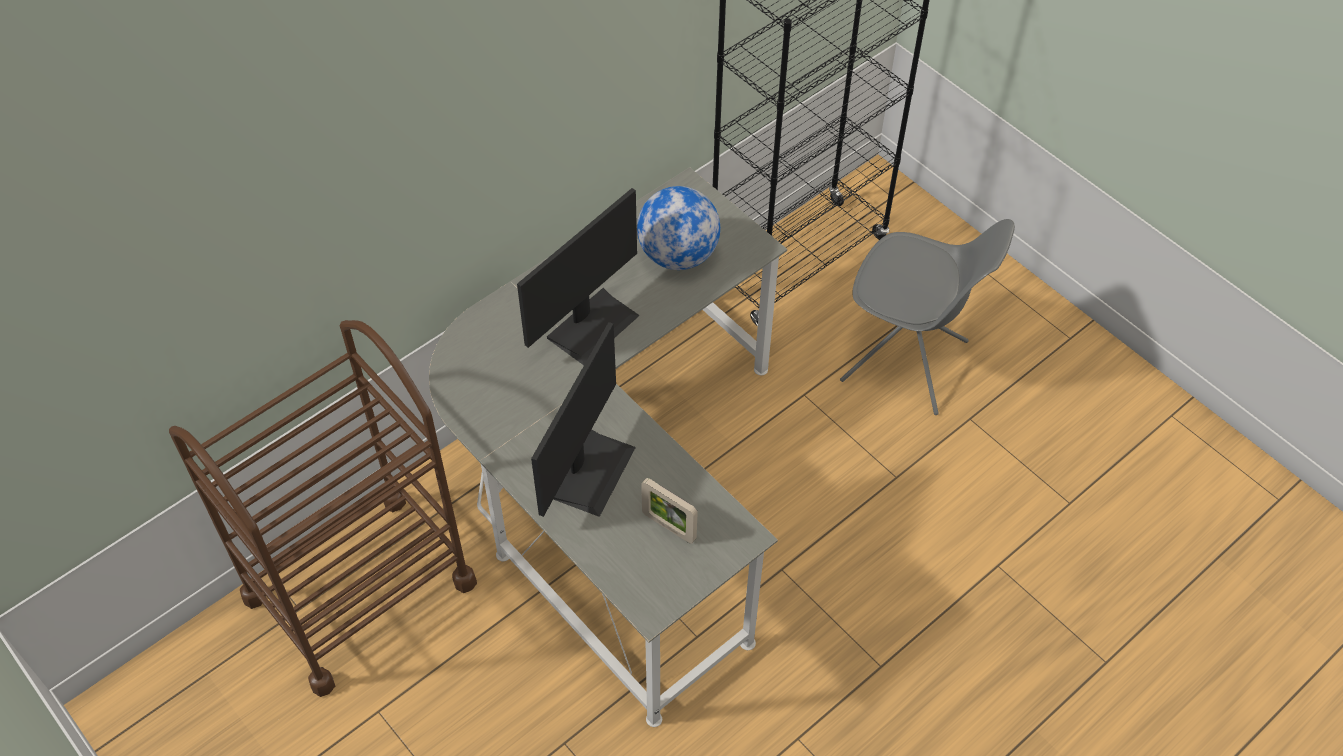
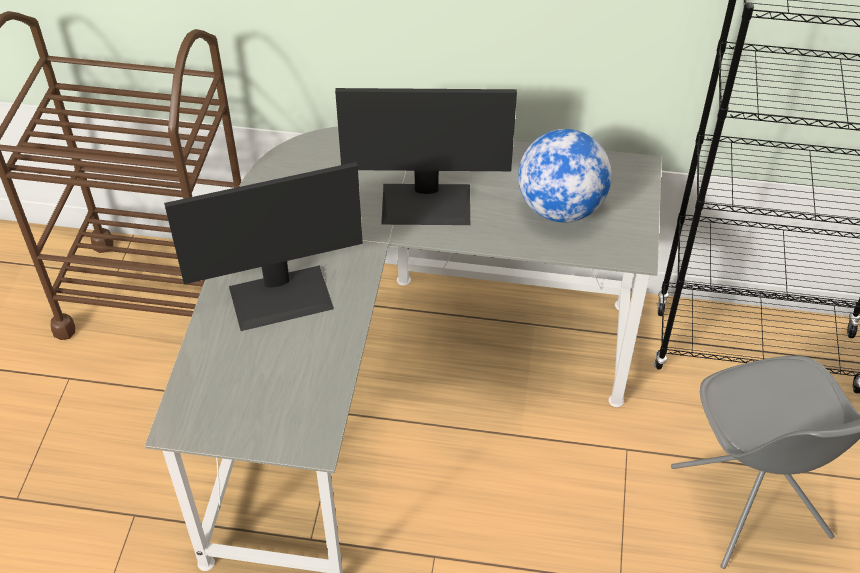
camera: 50 degrees right, 5 degrees down
(669, 526) = (274, 383): picture frame -> none

